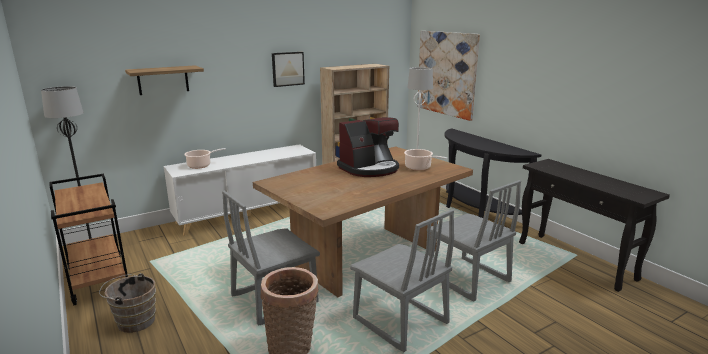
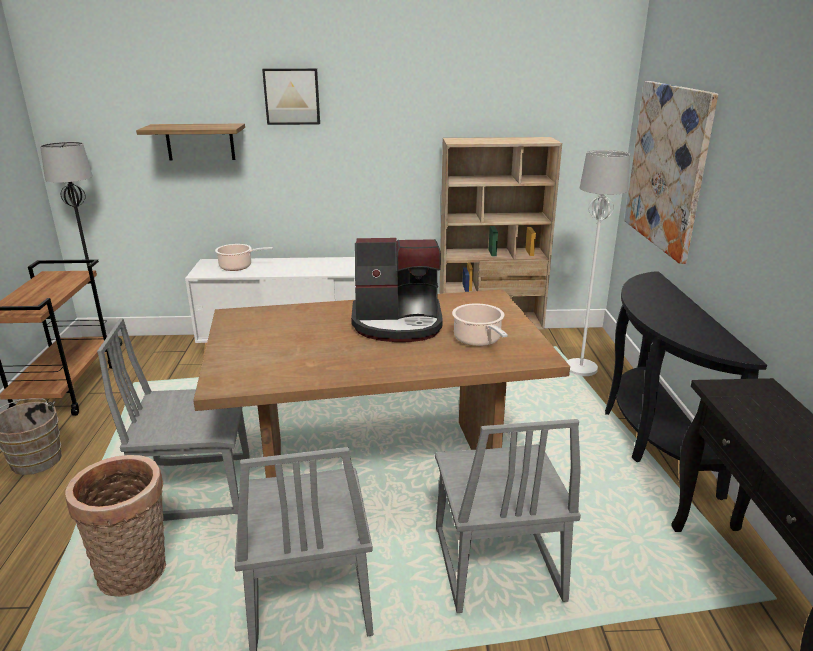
camera: 30 degrees right, 5 degrees up
(287, 69) = (388, 136): picture -> picture (292, 96)

